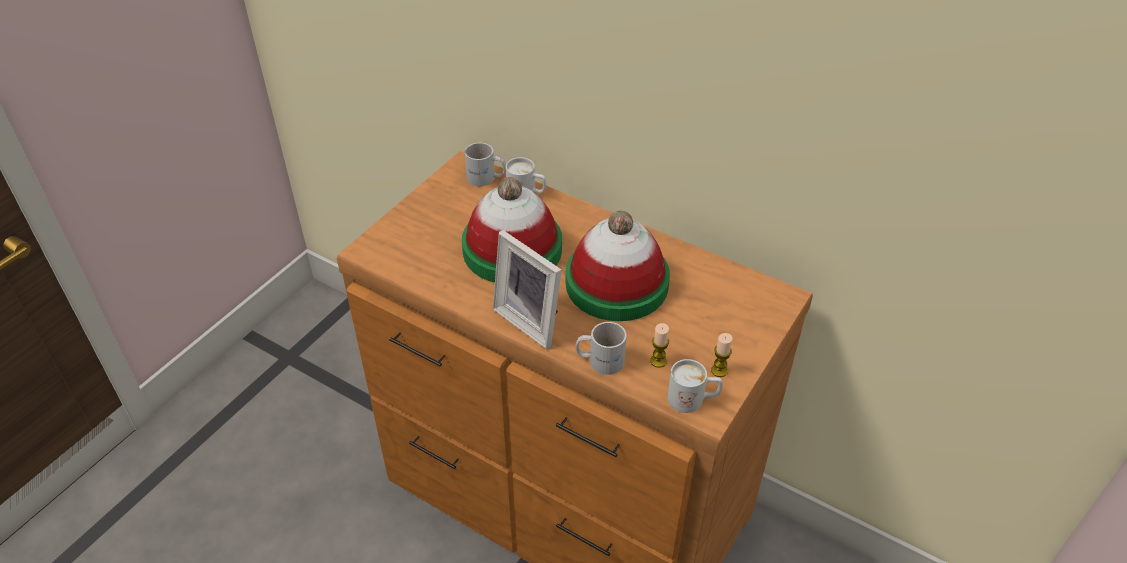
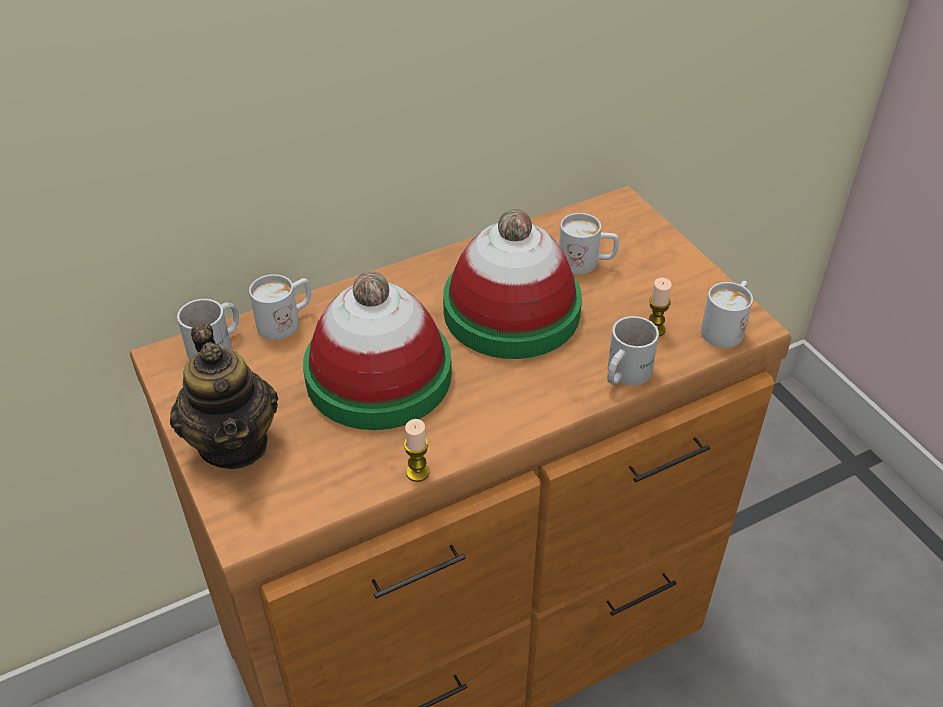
camera: 60 degrees left, 0 degrees up
(420, 218) = (234, 443): none -> teapot
(532, 320) = (519, 406): picture frame -> none
(698, 302) = (586, 263): none -> white mug
(719, 370) = (696, 292): candle -> candle (417, 472)

